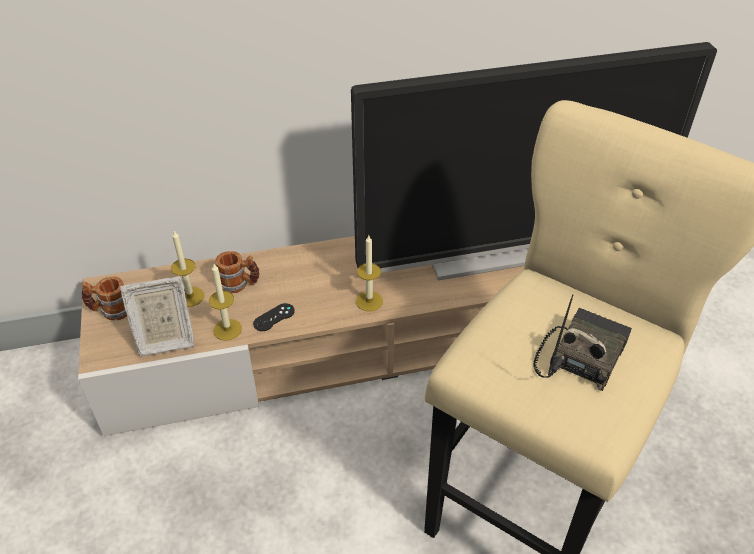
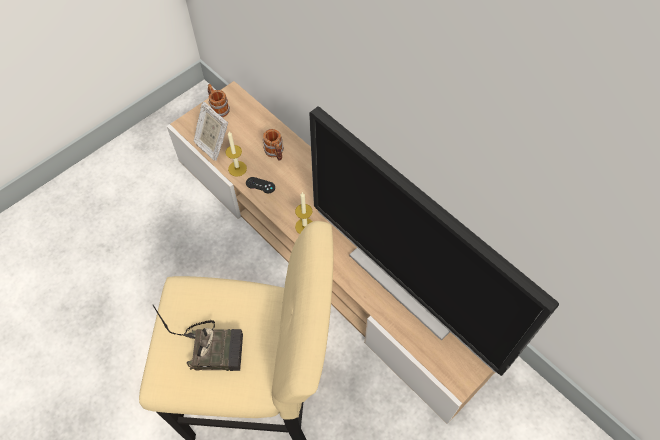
camera: 60 degrees right, 15 degrees up
(190, 296) = (250, 136): candle -> none

